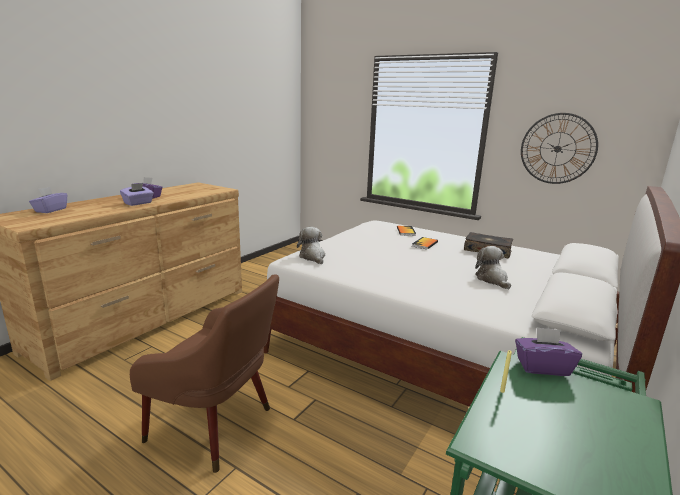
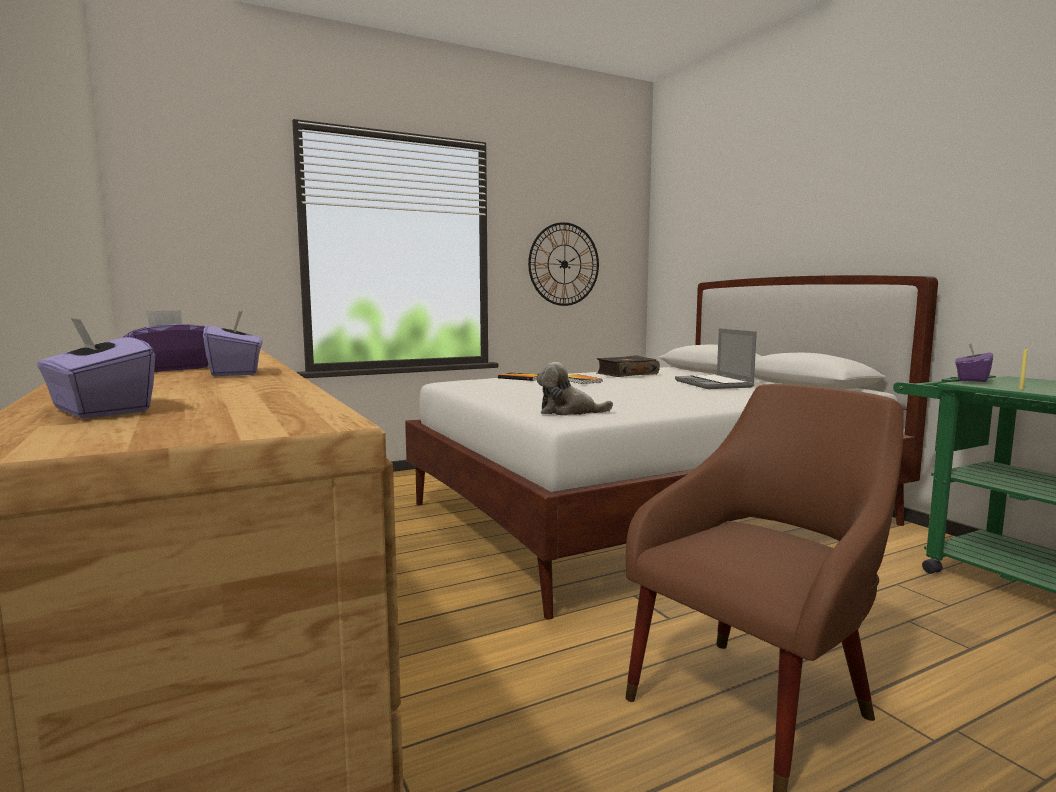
camera: 60 degrees left, 10 degrees down
(492, 280) = (714, 384): plush toy -> laptop

